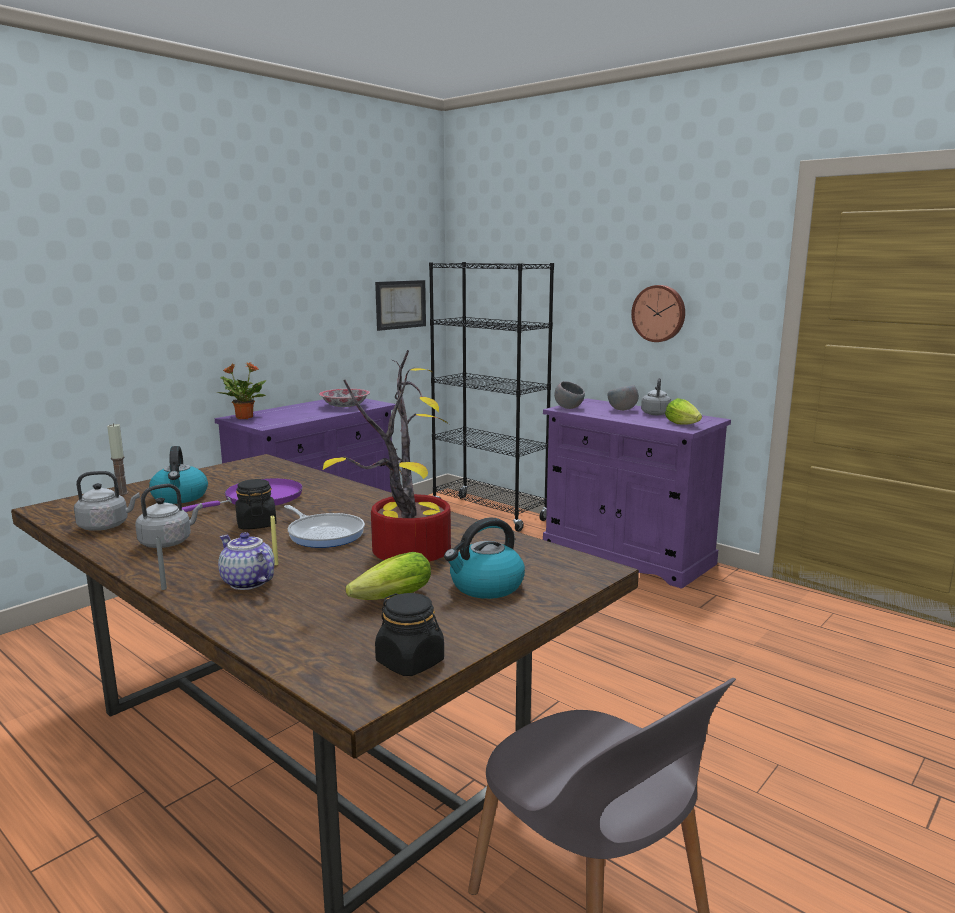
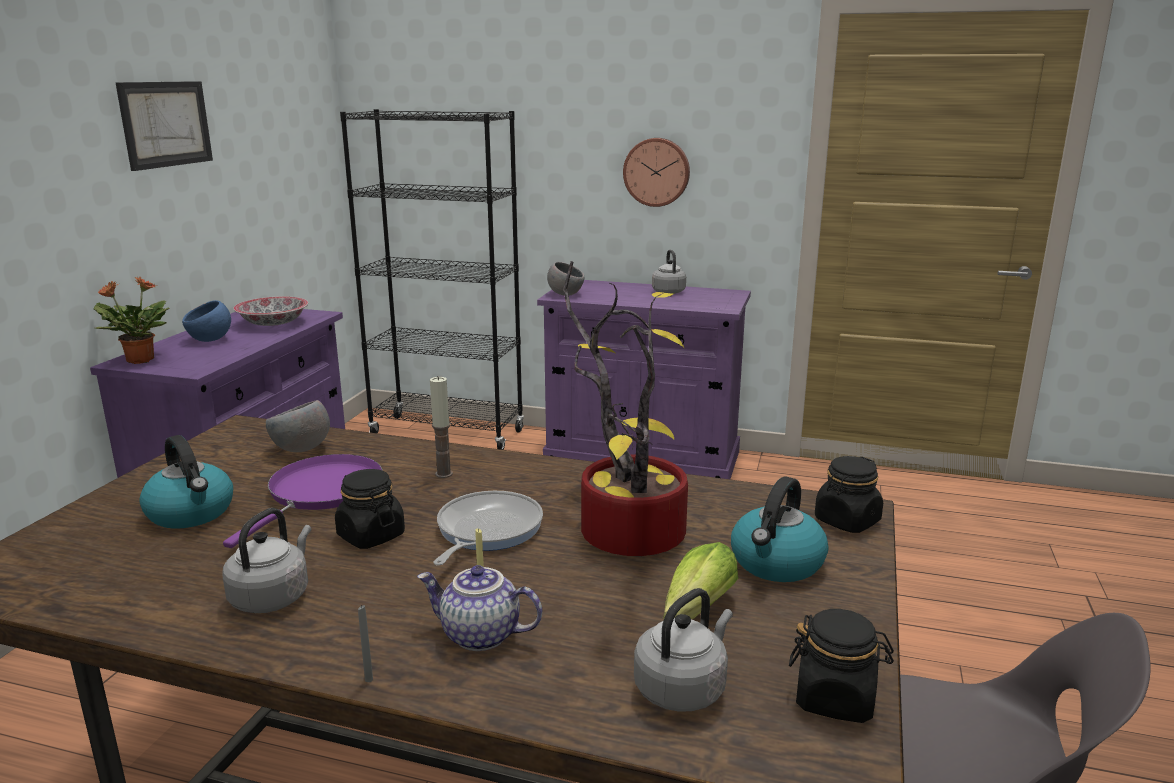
camera: 25 degrees left, 5 degrees up
(106, 526) = (128, 590): grey kettle -> grey kettle (683, 688)
(122, 493) = (78, 524): candle -> candle (444, 474)
(296, 411) = (210, 340): none -> blue bowl
(324, 534) = (486, 531): frying pan -> frying pan turned 90 degrees counterclockwise
(400, 304) = (298, 171): picture -> picture (165, 124)
(578, 574) = (847, 521): none -> black jar
(622, 410) = (627, 291): grey bowl -> grey bowl (301, 450)
(683, 424) = (715, 303): lettuce -> none

